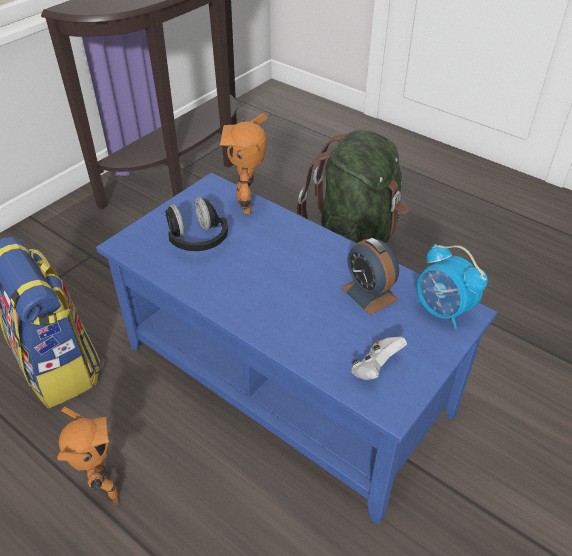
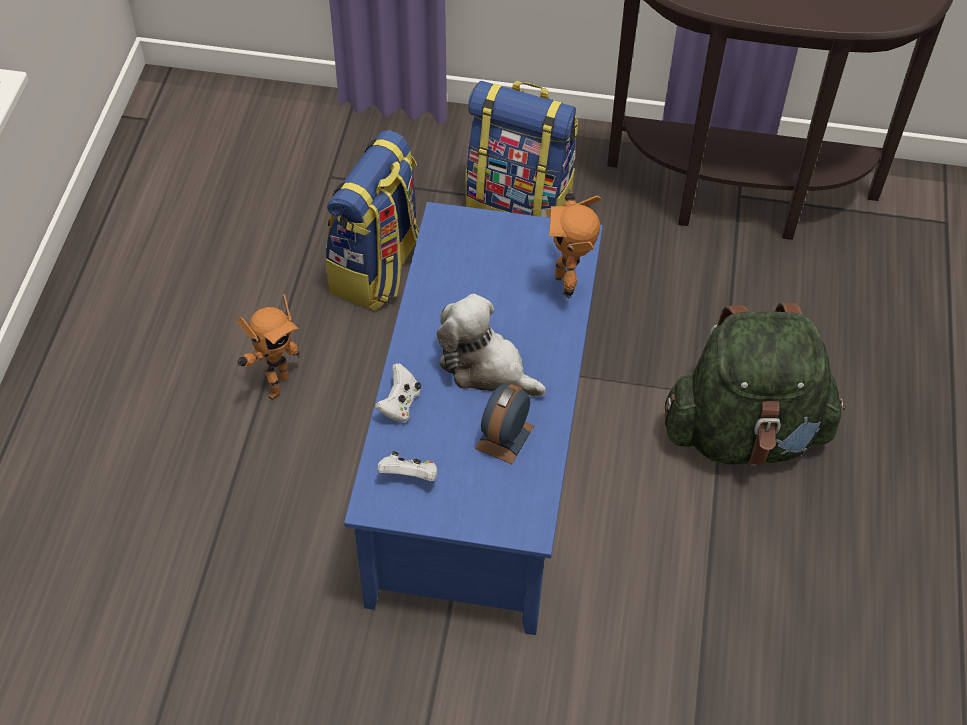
camera: 60 degrees right, 10 degrees up
(85, 260) = (520, 203): none -> backpack
(197, 239) = (488, 268): black headphones -> none
(248, 206) = (568, 283): toy robot -> toy robot turned 60 degrees counterclockwise
(292, 277) = (486, 367): none -> plush toy
(292, 345) = (399, 404): none -> white game controller
(443, 311) = (520, 506): alarm clock -> none

